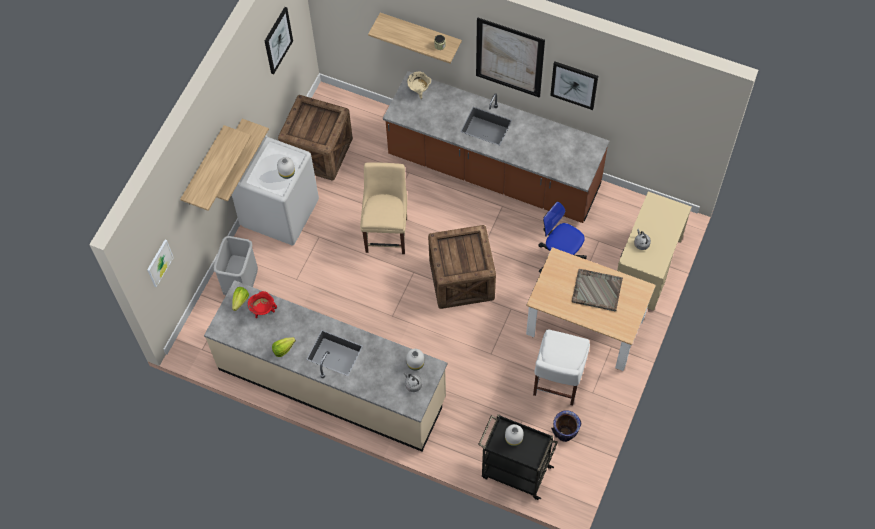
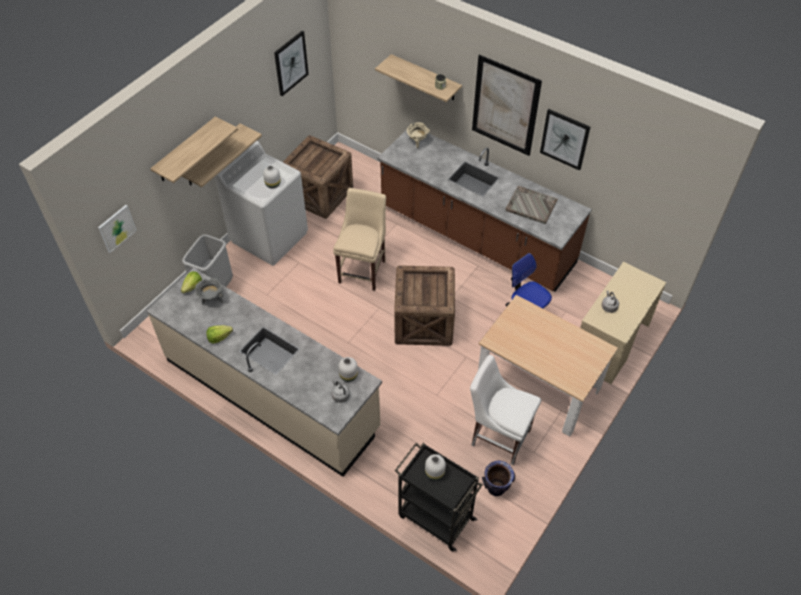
camera: 10 degrees right, 10 degrees down
(263, 310) = (212, 299): red cooking pot -> grey cooking pot
(557, 383) = (498, 436): white chair -> white chair turned 90 degrees clockwise
(596, 290) = (554, 342): grey tray -> grey tray (530, 205)

